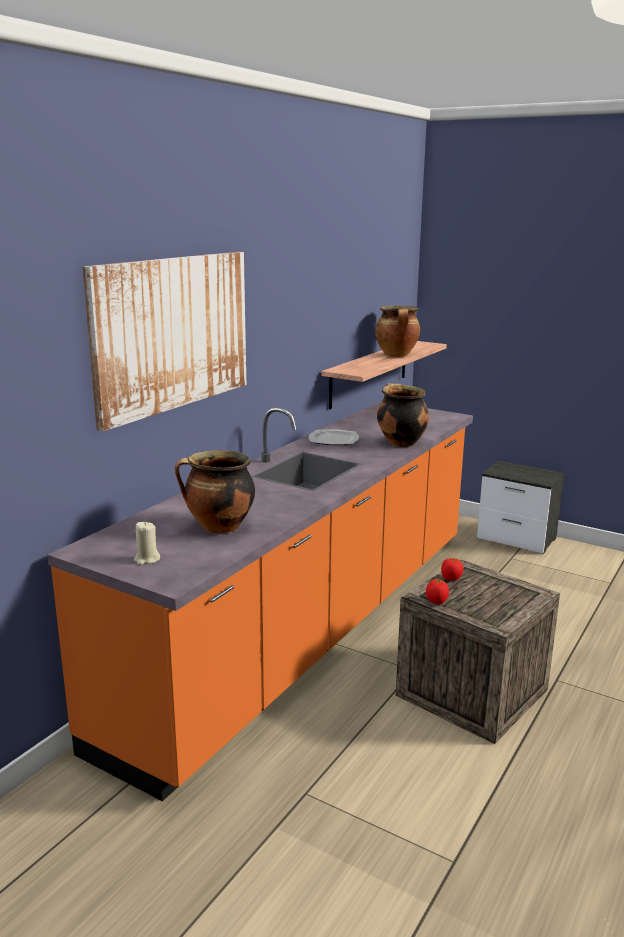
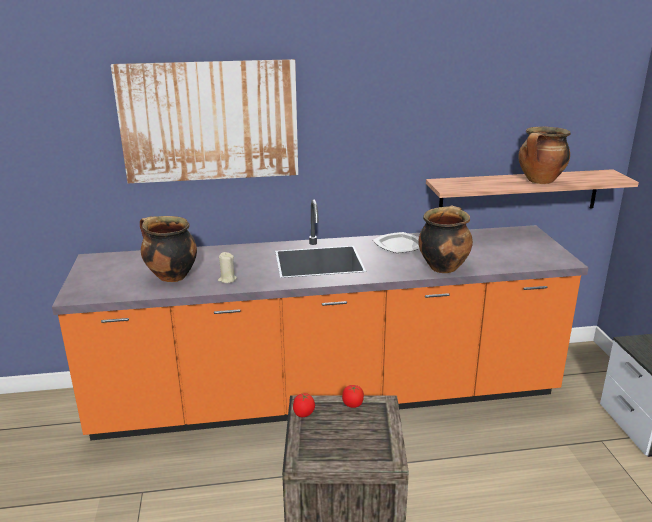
camera: 50 degrees right, 5 degrees up
(147, 559) = (98, 278): beige candle -> beige candle (227, 279)

